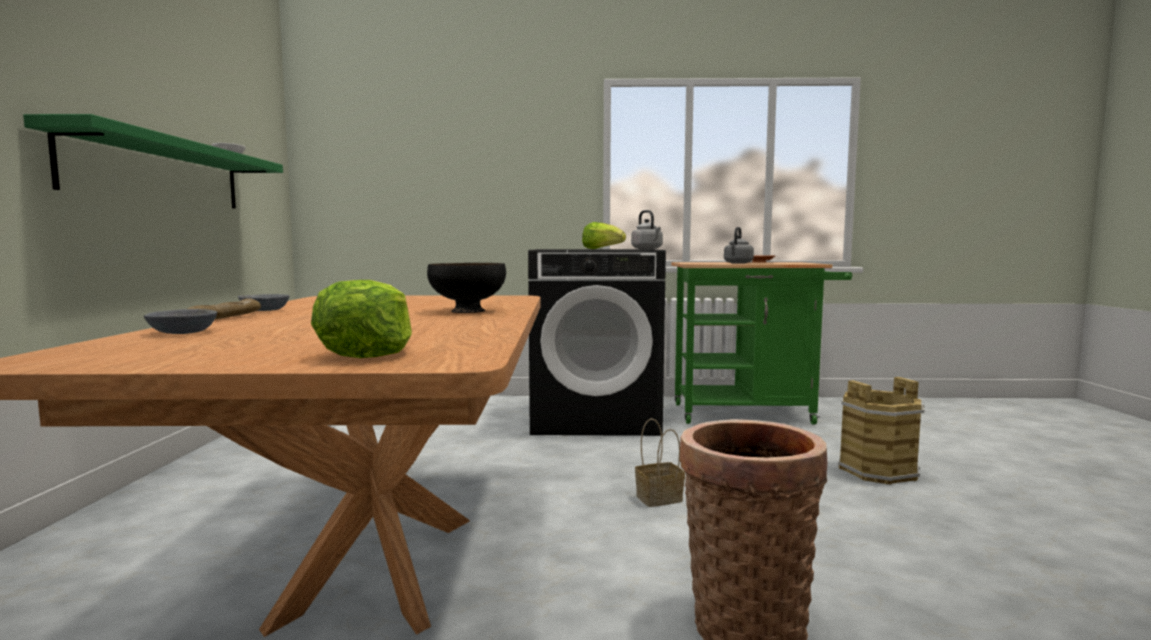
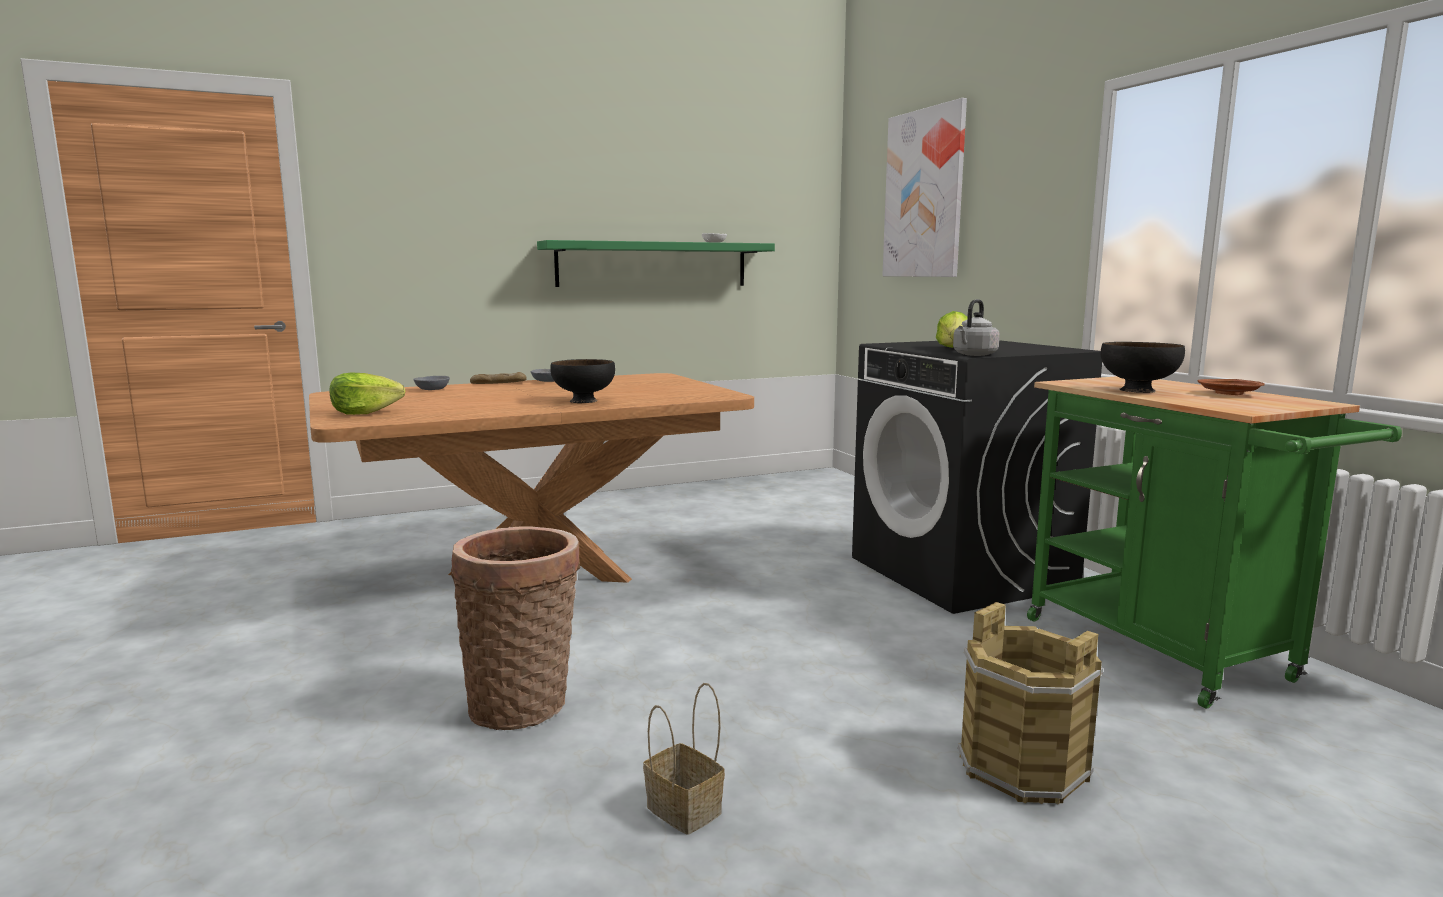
camera: 65 degrees right, 5 degrees up
(421, 137) = (924, 194): none -> picture
(660, 498) = (748, 640): basket -> basket (686, 810)
(737, 263) = (1137, 390): grey kettle -> black bowl

